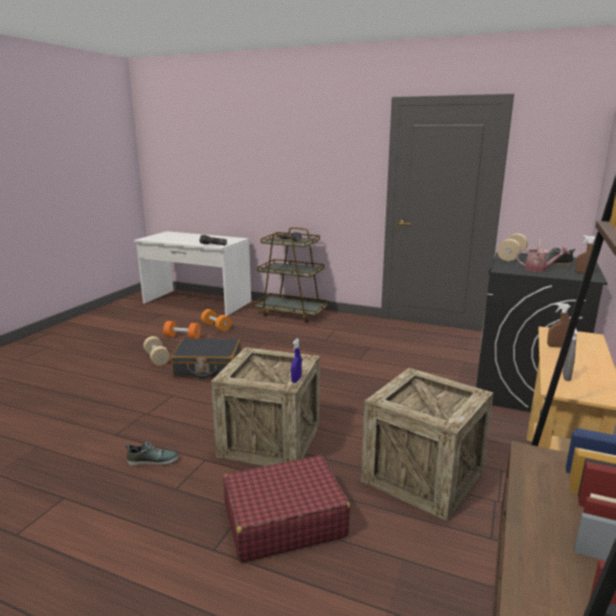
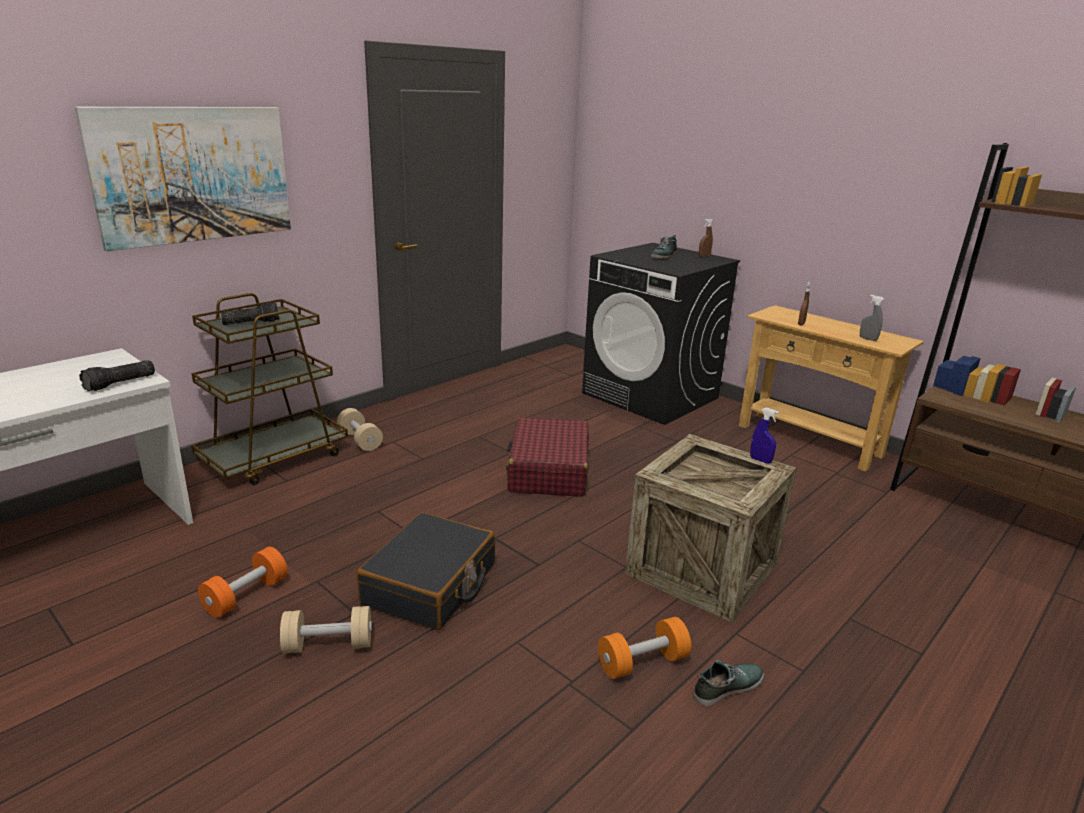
camera: 70 degrees left, 5 degrees up
(153, 460) = (727, 687): shoe -> shoe turned 45 degrees clockwise
(216, 327) = (240, 545): orange dumbbell -> orange dumbbell (642, 662)
(283, 520) = (868, 593): red suitcase -> red suitcase (548, 471)
(289, 167) = (193, 174): none -> picture
(422, 476) = (795, 493): crate -> none
(511, 257) = (624, 257): beige dumbbell -> beige dumbbell (360, 440)
(539, 269) = (682, 262): watering can -> none

